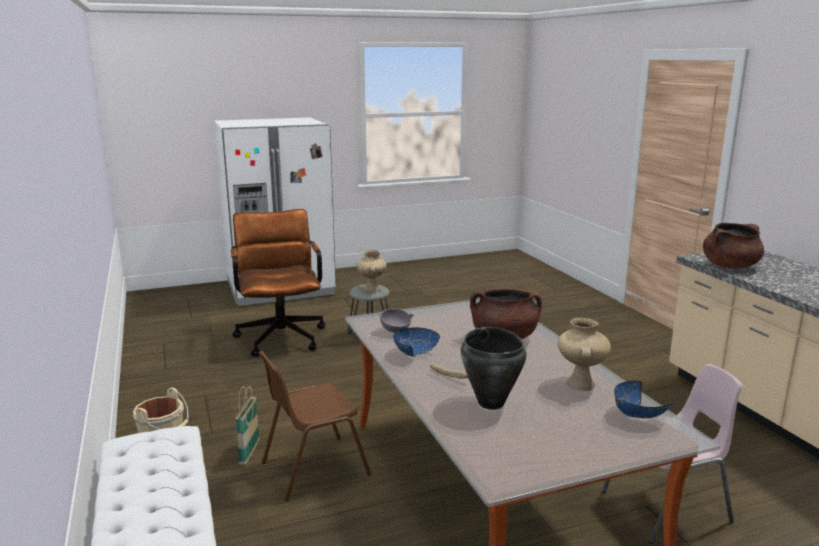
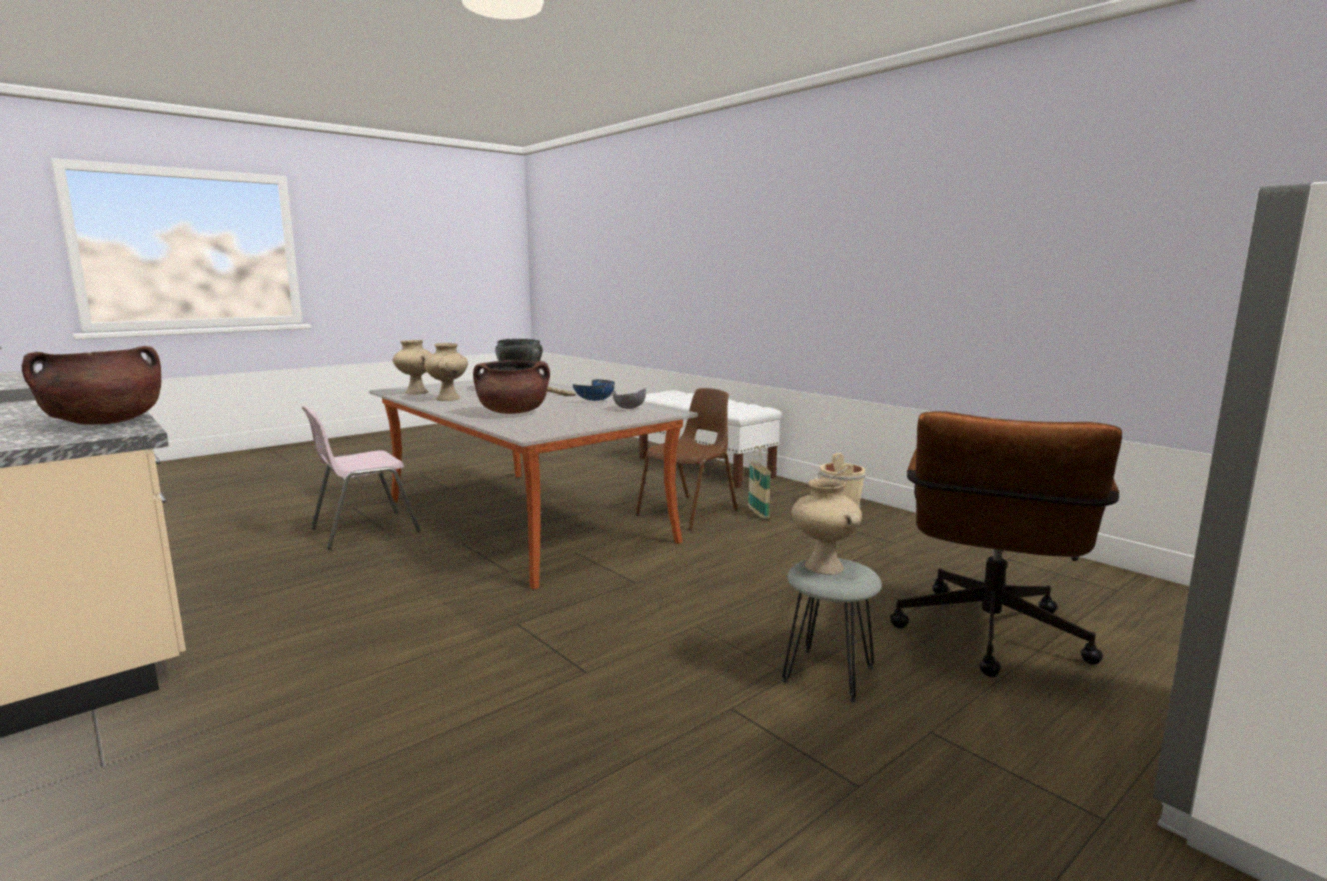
camera: 160 degrees right, 5 degrees down
(281, 335) = (988, 640): brown office chair -> brown office chair turned 60 degrees clockwise
(636, 416) = (415, 392): blue bowl -> beige vase

